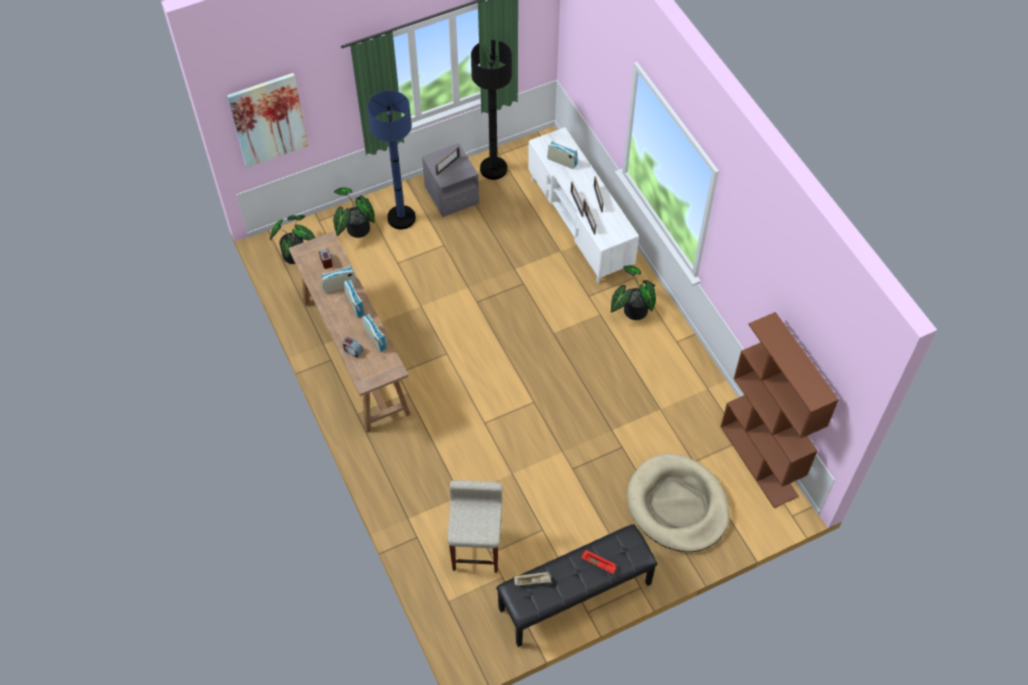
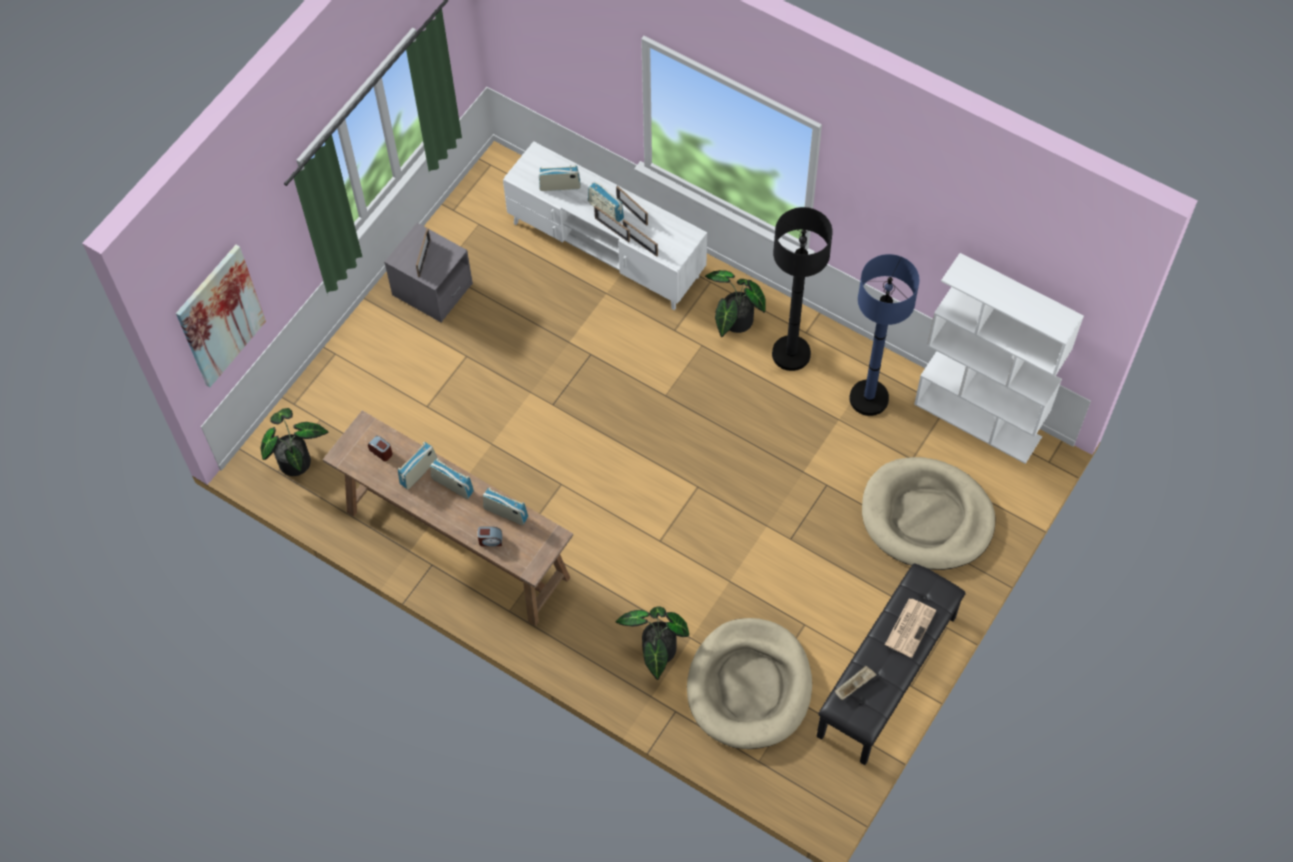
camera: 30 degrees left, 5 degrees up
(355, 230) = (347, 392): potted plant -> potted plant (656, 652)
(401, 218) = (392, 349): blue floor lamp -> blue floor lamp (869, 398)
(477, 549) = (749, 686): beige stool -> beige dog bed
(493, 169) = (459, 231): black floor lamp -> black floor lamp (791, 354)
(581, 190) = (605, 210): none -> radio
(599, 564) = (910, 627): red tray -> newspaper
(759, 461) = (978, 420): brown bookcase -> white bookcase

